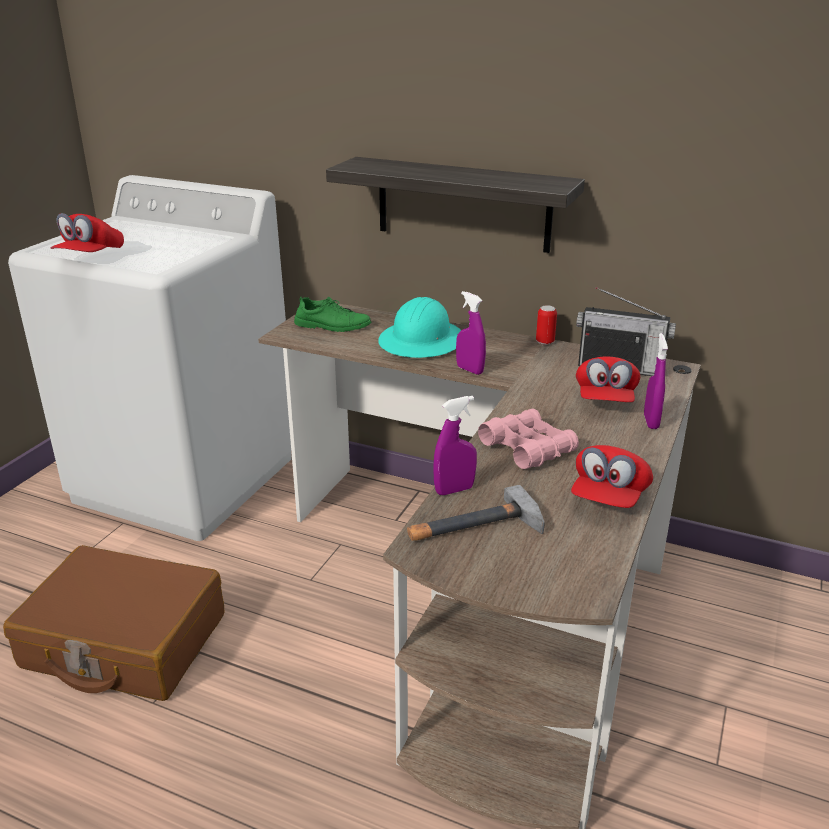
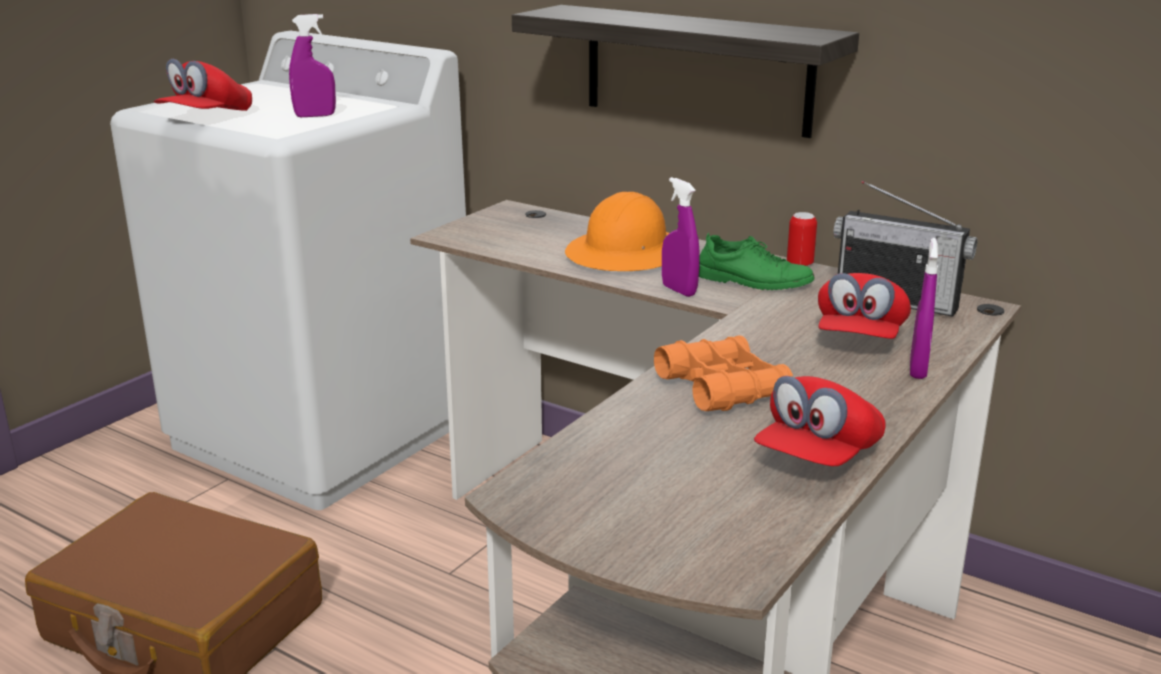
camera: 10 degrees right, 5 degrees down
(332, 326) = (513, 229): green shoe -> green shoe (752, 281)
(422, 341) = (627, 254): turquoise hard hat -> orange hard hat
(454, 490) = (596, 429): purple spray bottle -> purple spray bottle (315, 116)
(474, 527) = (605, 476): hammer -> none
(527, 448) = (722, 388): pink binoculars -> orange binoculars

